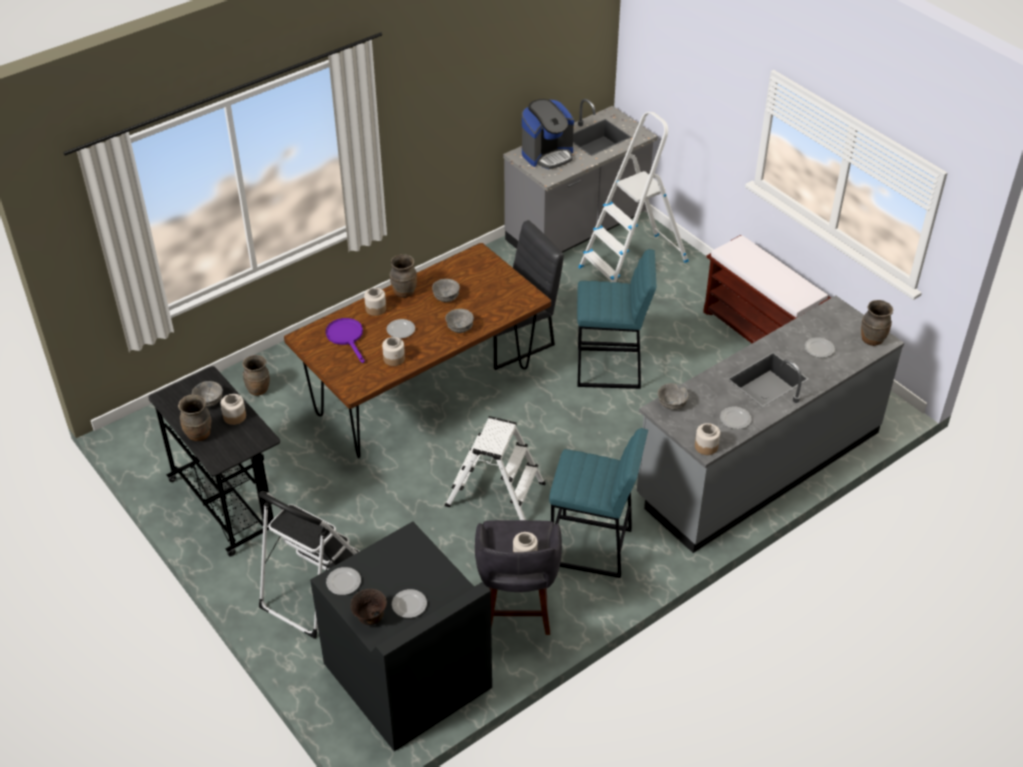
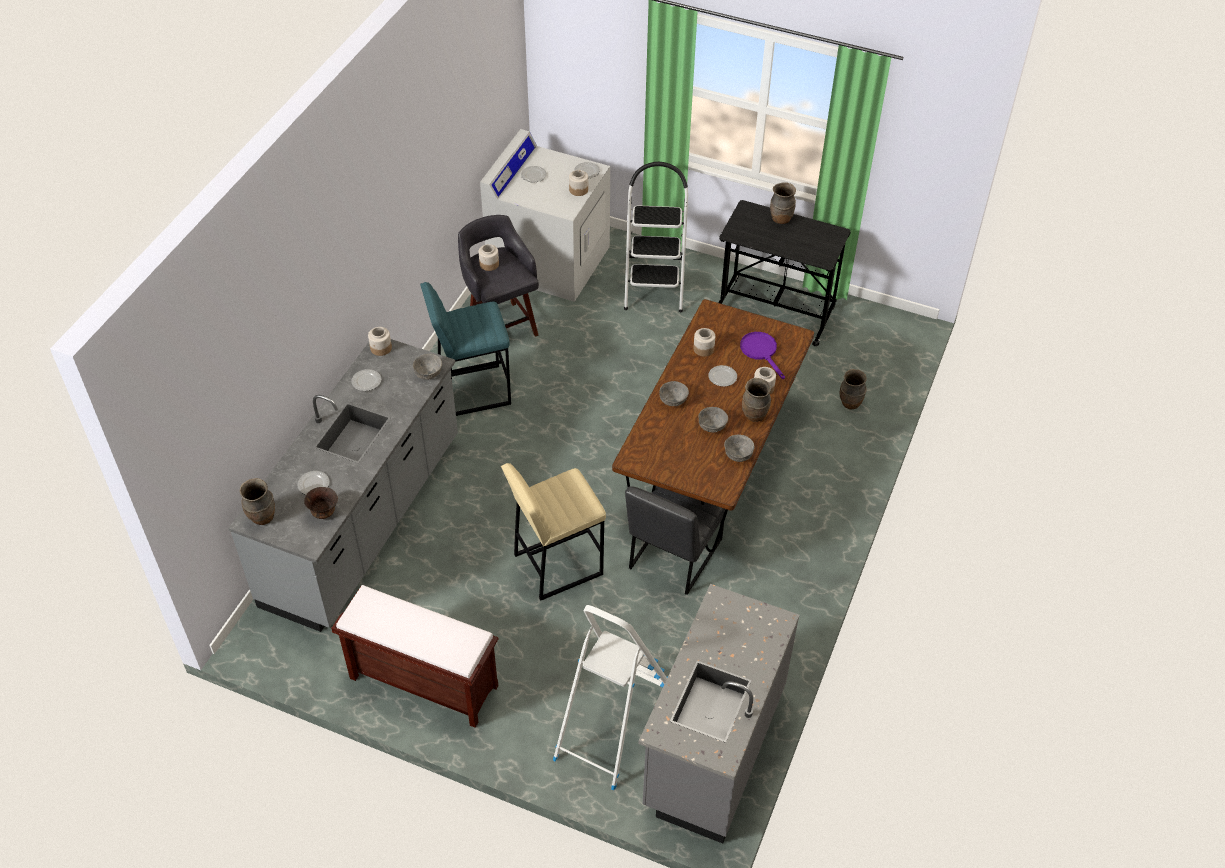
camera: 150 degrees right, 5 degrees up
(208, 401) = (802, 243): grey bowl -> grey bowl (738, 455)
(234, 417) = (770, 240): jar -> jar (578, 190)
(347, 337) = (761, 351): purple frying pan -> purple frying pan turned 150 degrees counterclockwise
(370, 618) = (552, 160): brown bowl -> brown bowl (323, 512)
(406, 675) = (550, 260): black washing machine -> white washing machine
(495, 494) = (578, 399): white step ladder -> none
(547, 154) = (748, 637): coffee machine -> none
(611, 368) = (556, 565): turquoise stool -> beige stool

